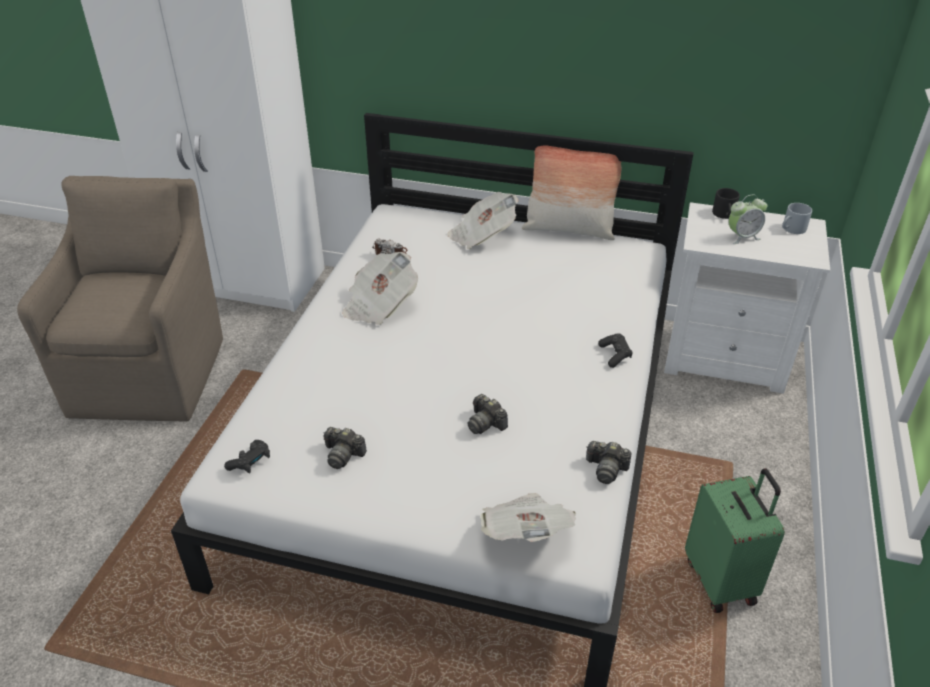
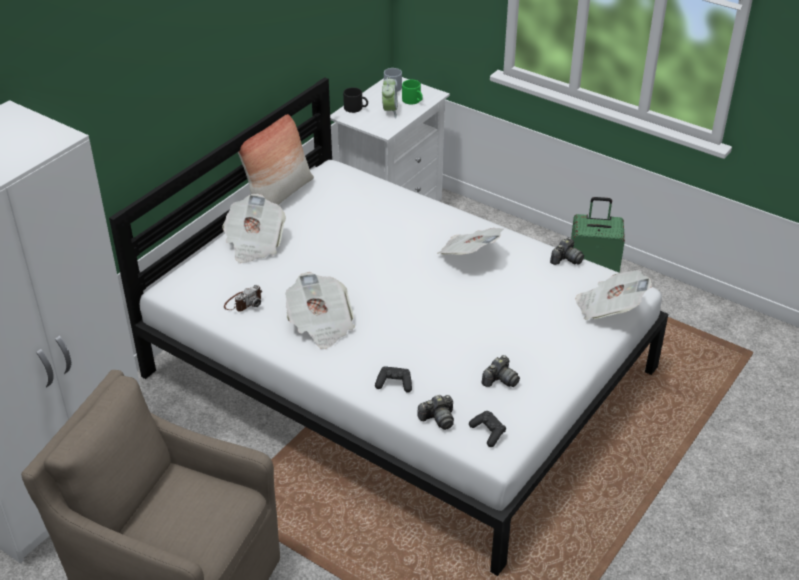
camera: 70 degrees left, 0 degrees up
(485, 423) = (498, 301): camera -> camera (438, 419)
(557, 380) = (469, 255): none -> newspaper
(615, 355) = (455, 221): black game controller -> black game controller (394, 384)
(782, 248) = (413, 101): none -> green mug

